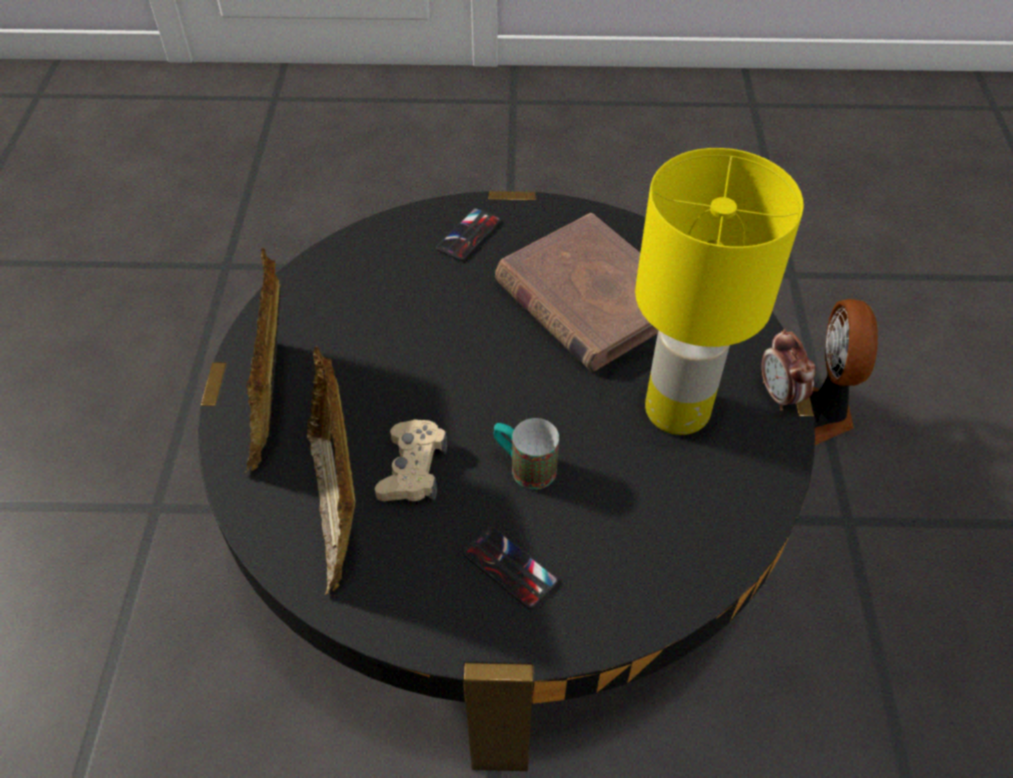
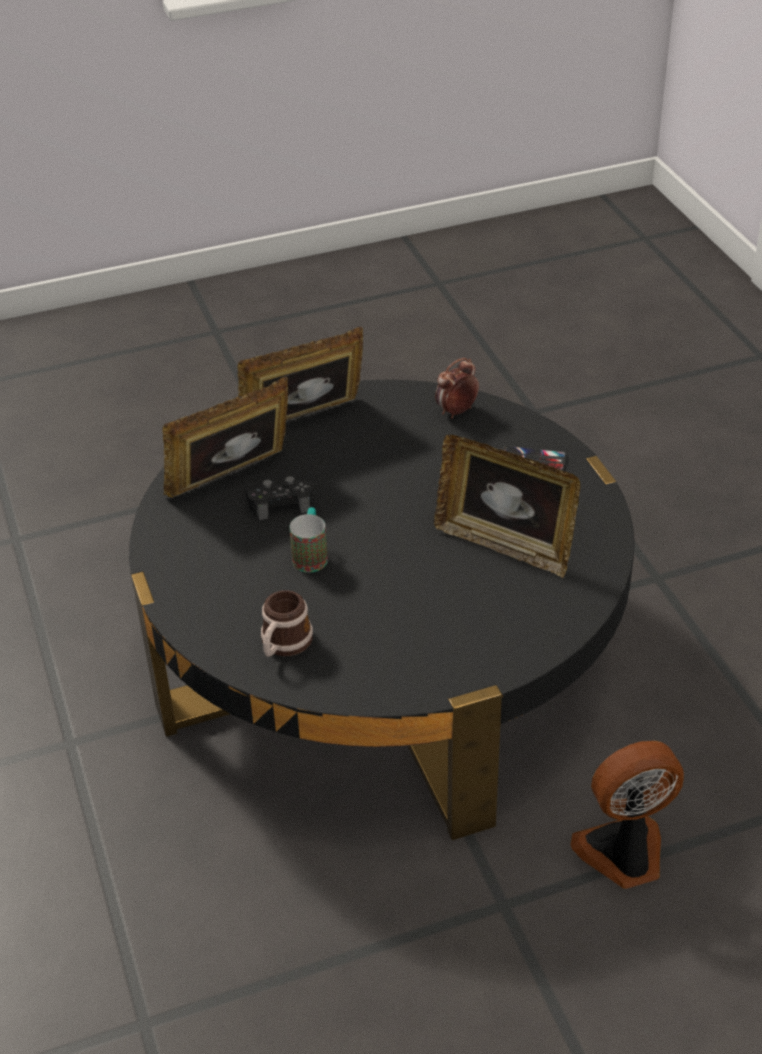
camera: 70 degrees right, 10 degrees down
(412, 469) = (281, 502): beige game controller -> black game controller
(510, 567) = (222, 571): phone -> none
(589, 298) = (505, 544): brown book -> picture frame
(669, 538) = (283, 645): none -> mug
(679, 409) = (412, 623): yellow table lamp -> none
(779, 395) = (463, 681): alarm clock -> alarm clock (456, 411)

